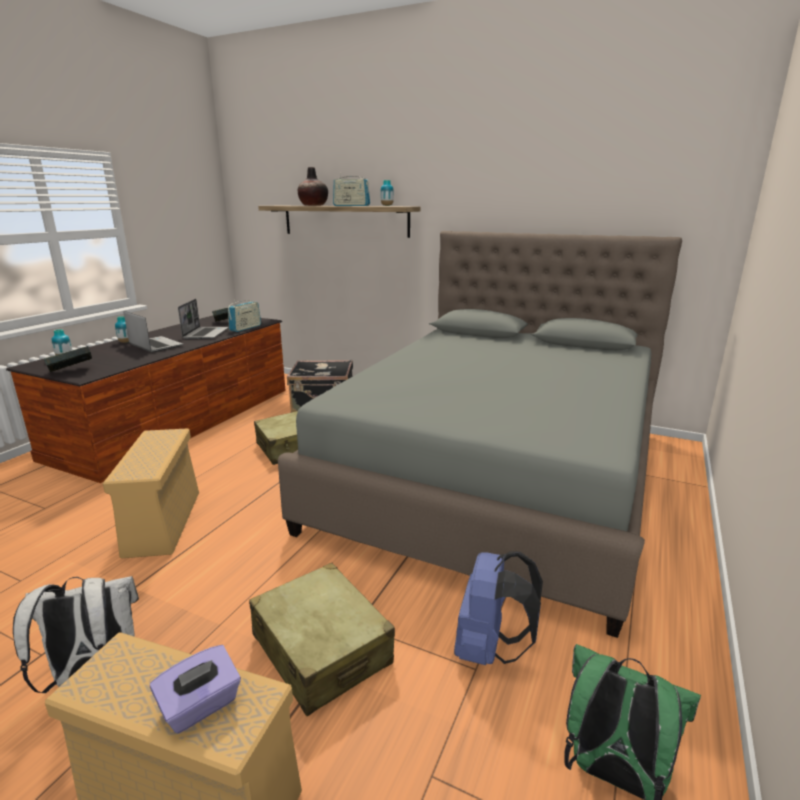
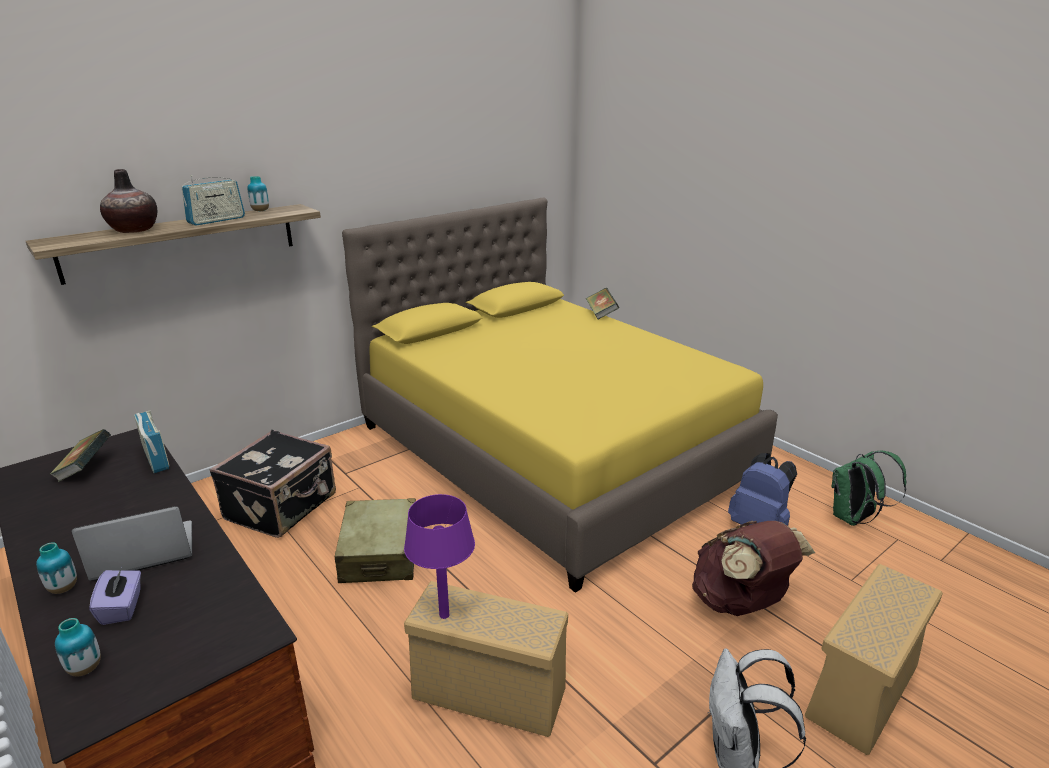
camera: 65 degrees left, 5 degrees up
(71, 371) = (206, 651): book -> book (601, 314)
(151, 439) = (444, 614): none -> purple table lamp
(200, 706) = (898, 600): purple tissue box -> purple tissue box (122, 607)
(205, 334) = (137, 498): laptop -> none
(321, 649) = (740, 603): beige suitcase -> brown backpack
(497, 476) = (552, 450): grey bed -> yellow bed

